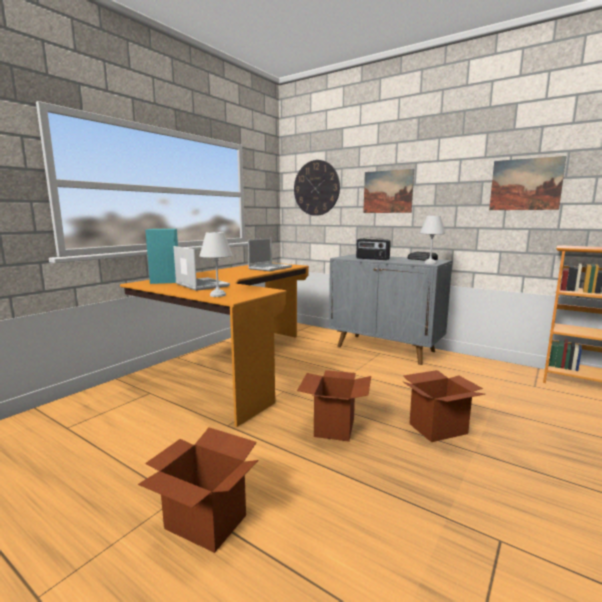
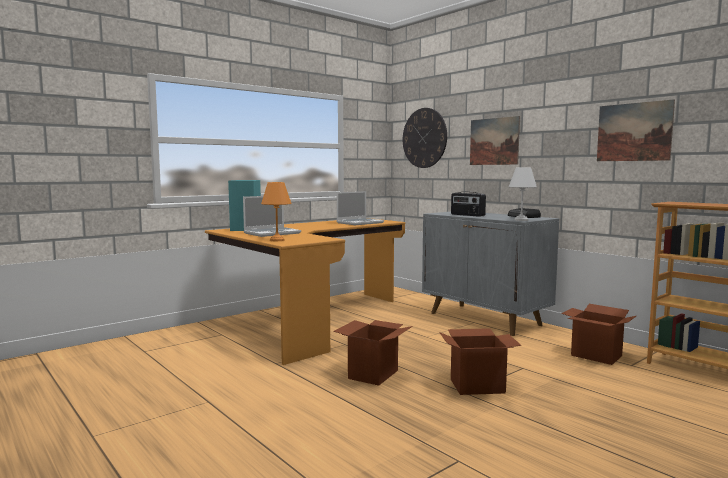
camera: 15 degrees right, 5 degrees down
(200, 285) = (272, 233): laptop -> laptop turned 75 degrees clockwise
(205, 522) = (221, 417): cardboard box -> cardboard box (596, 356)
(218, 295) = (277, 240): white table lamp -> orange table lamp

